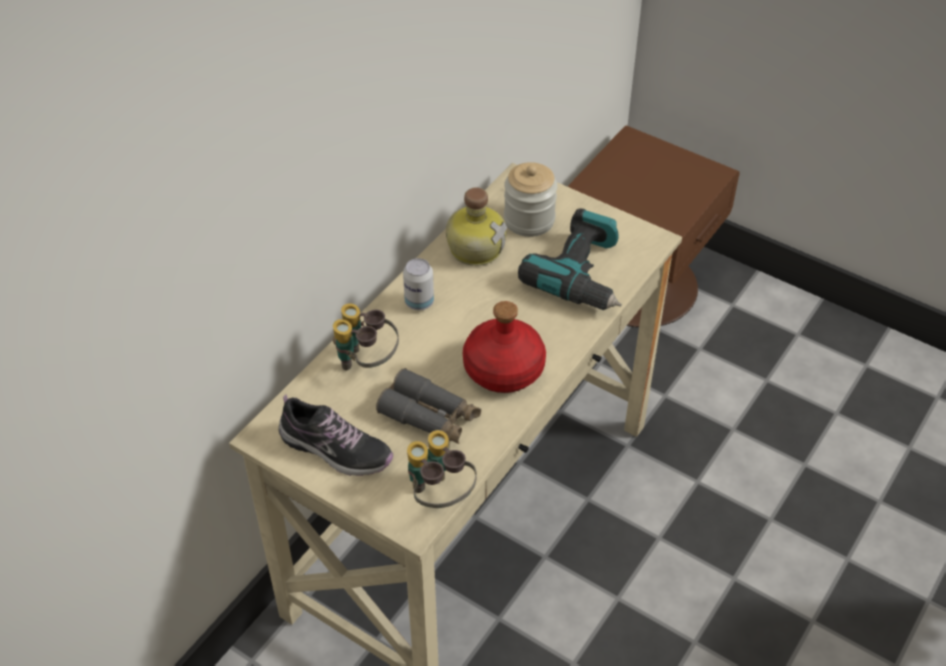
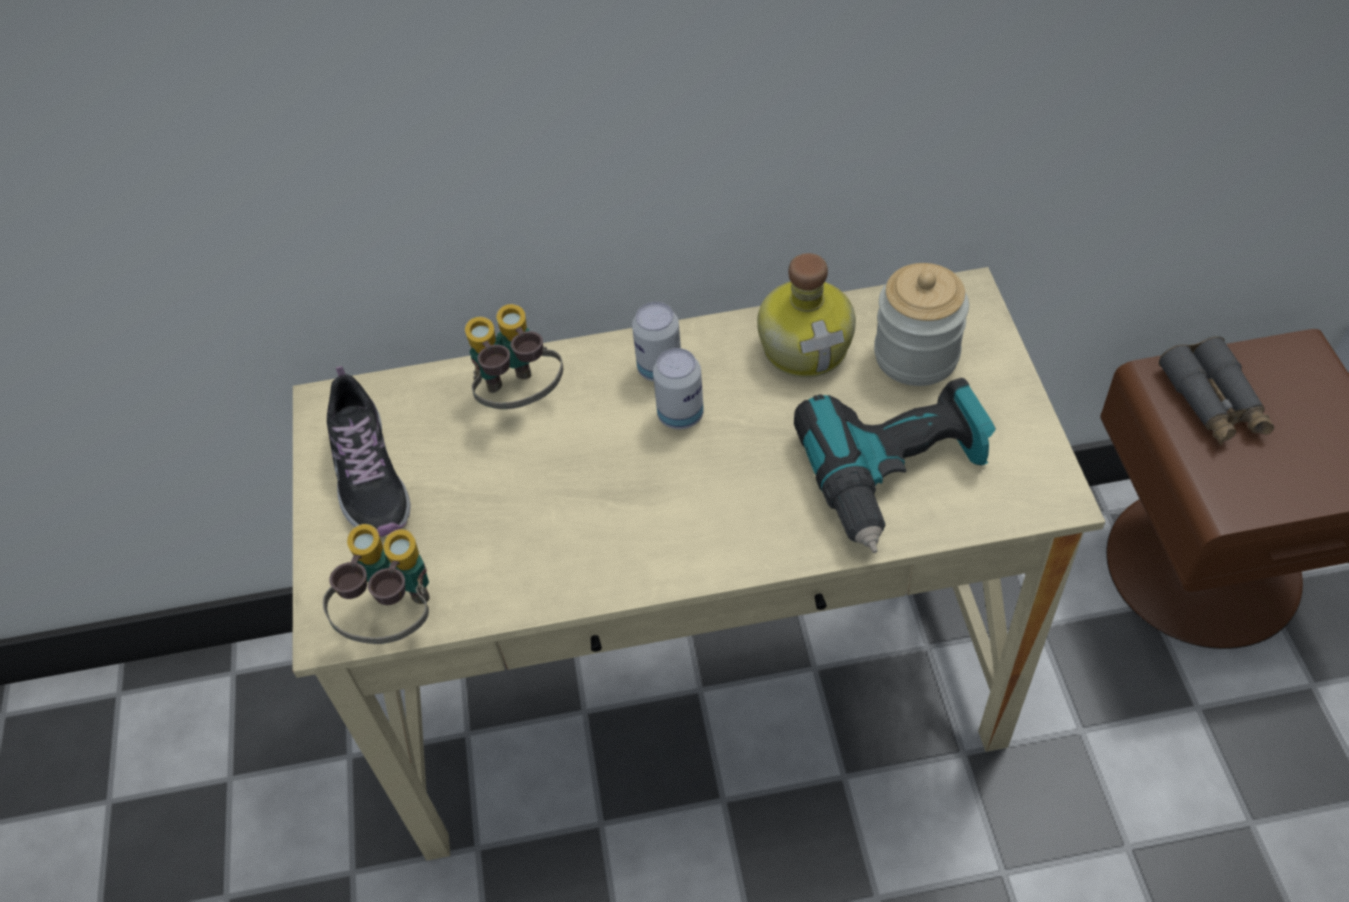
camera: 50 degrees right, 5 degrees up
(430, 416) = (503, 515): grey binoculars -> grey binoculars (1213, 403)
(456, 315) = (680, 415): none -> can
(502, 369) = (649, 523): red bottle -> none

